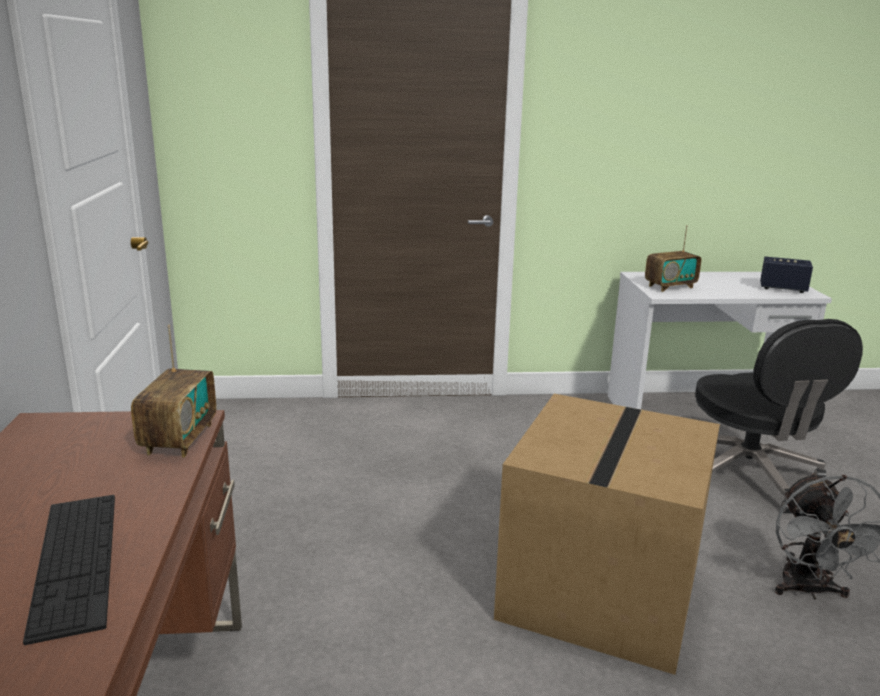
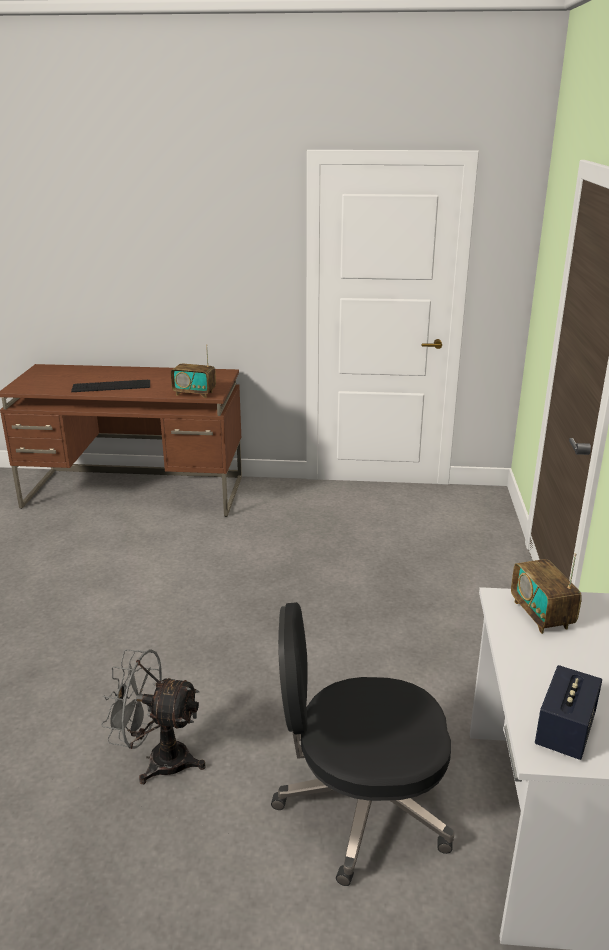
camera: 100 degrees right, 5 degrees up
(598, 589) = (208, 640): cardboard box -> none

